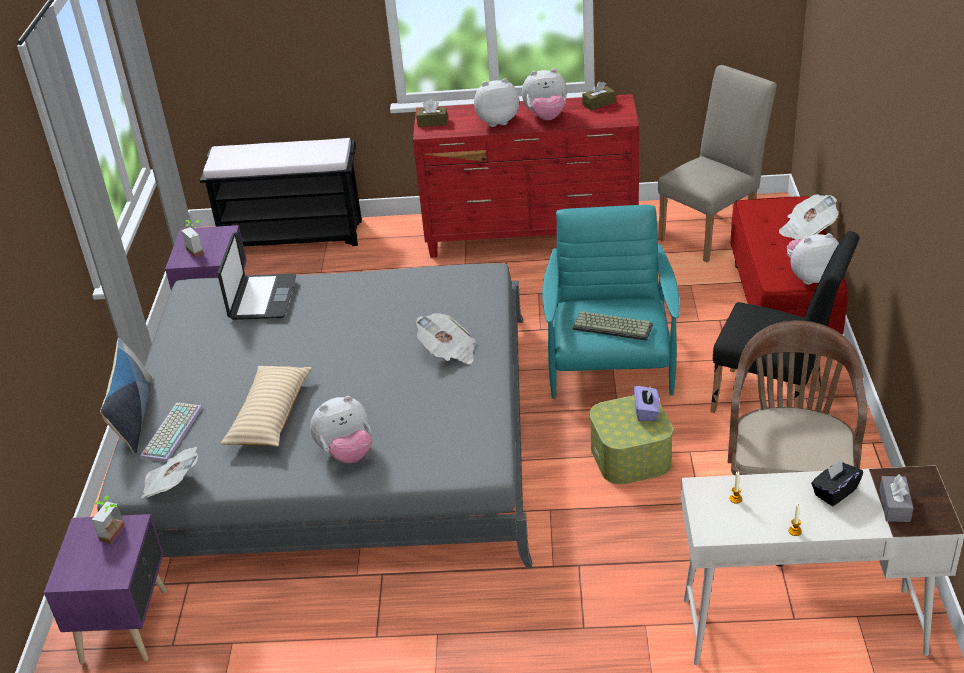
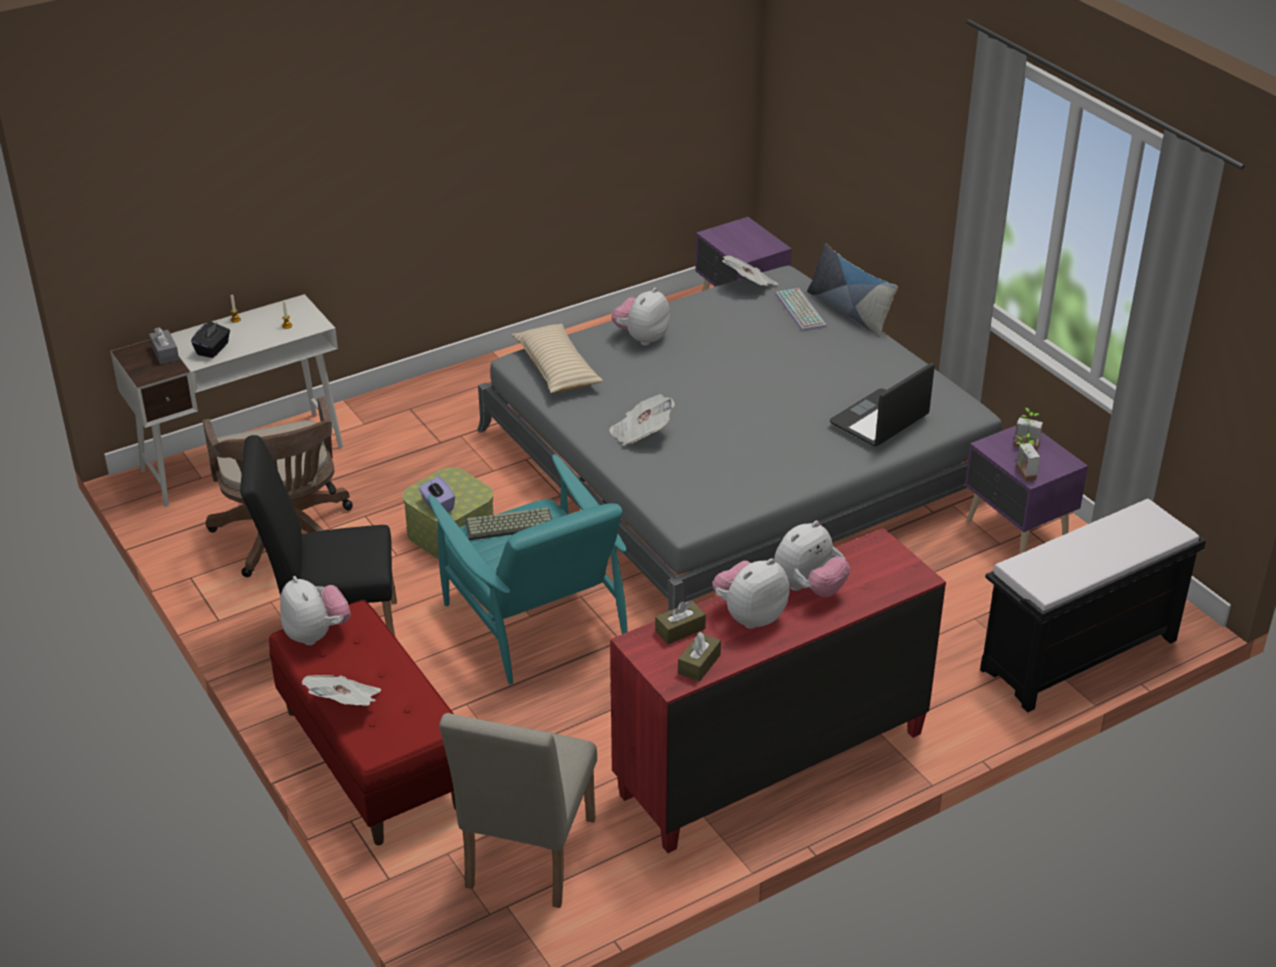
camera: 145 degrees right, 0 degrees up
(117, 534) = (744, 250): potted plant -> potted plant (1021, 474)
(262, 298) = (880, 420): laptop -> laptop turned 75 degrees clockwise
(270, 415) = (737, 342): beige pillow -> beige pillow (556, 369)
(432, 122) = (891, 561): brown tissue box -> brown tissue box (680, 630)
(810, 277) = (316, 634): plush toy -> plush toy turned 75 degrees counterclockwise

